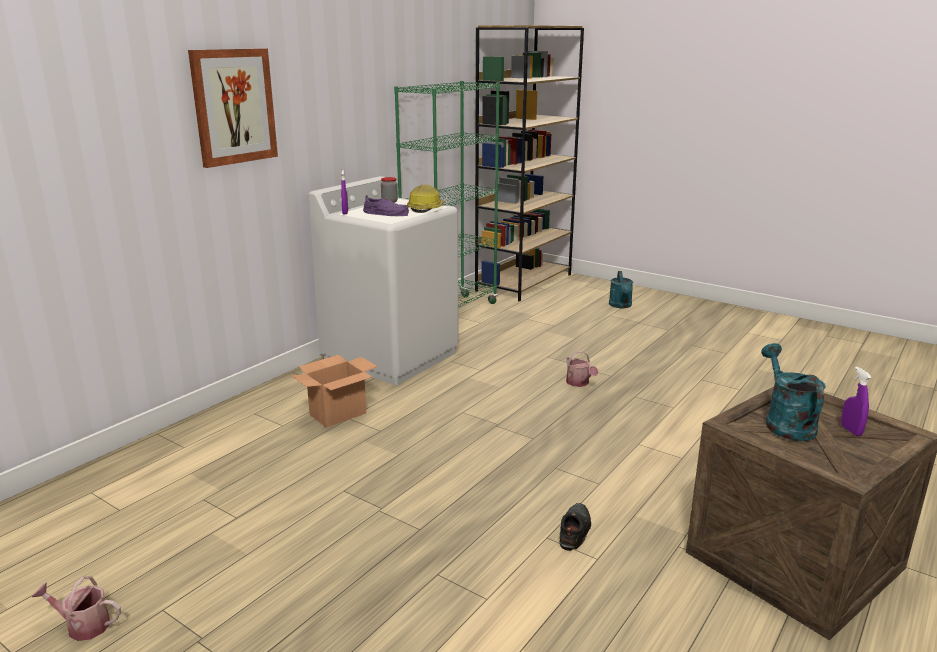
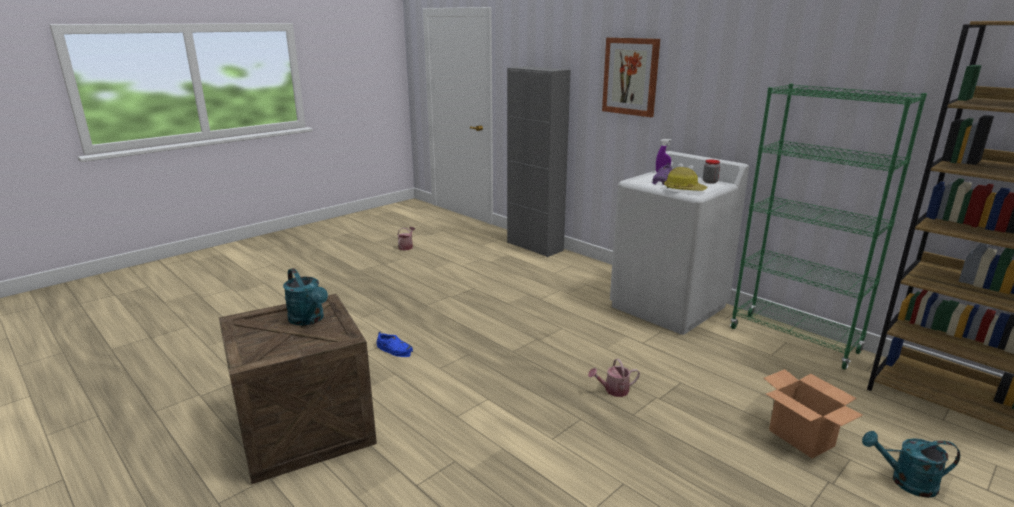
camera: 100 degrees right, 0 degrees up
(155, 449) = (534, 246): none -> grey cabinet
(338, 414) = (567, 287): cardboard box -> cardboard box (802, 438)
(574, 530) = (395, 349): black shoe -> blue shoe
(785, 423) = (309, 320): turquoise watering can -> turquoise watering can turned 45 degrees clockwise
(851, 430) = (276, 341): purple spray bottle -> none

